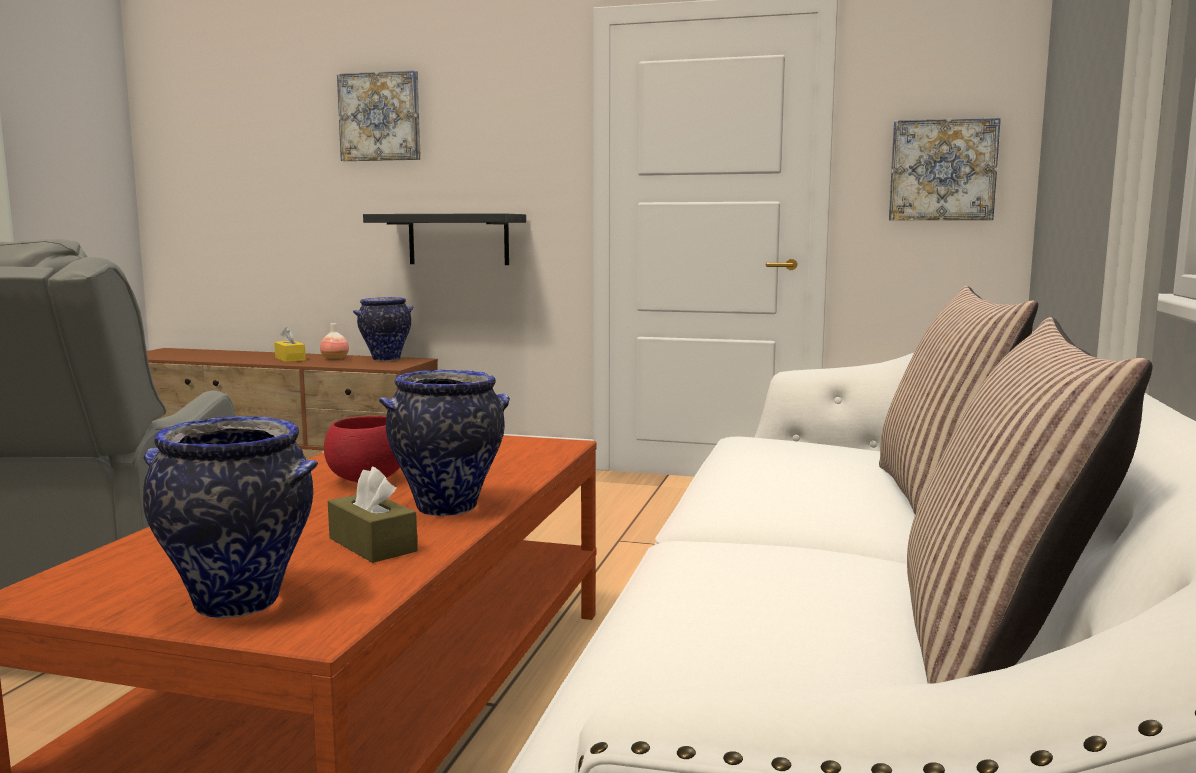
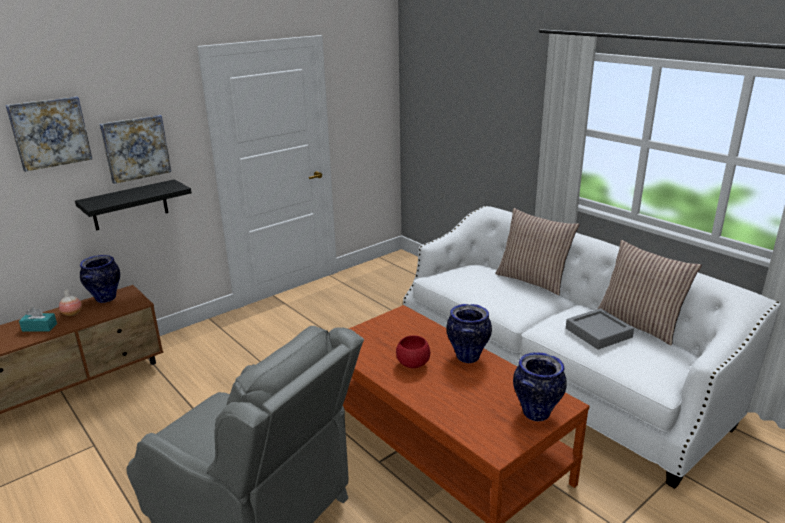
camera: 55 degrees left, 15 degrees up
(290, 359) = (39, 327): yellow tissue box -> turquoise tissue box
(372, 545) = (498, 379): brown tissue box -> none
(782, 598) = (598, 333): none -> grey tray
(942, 170) = (369, 118): picture -> picture (136, 148)

